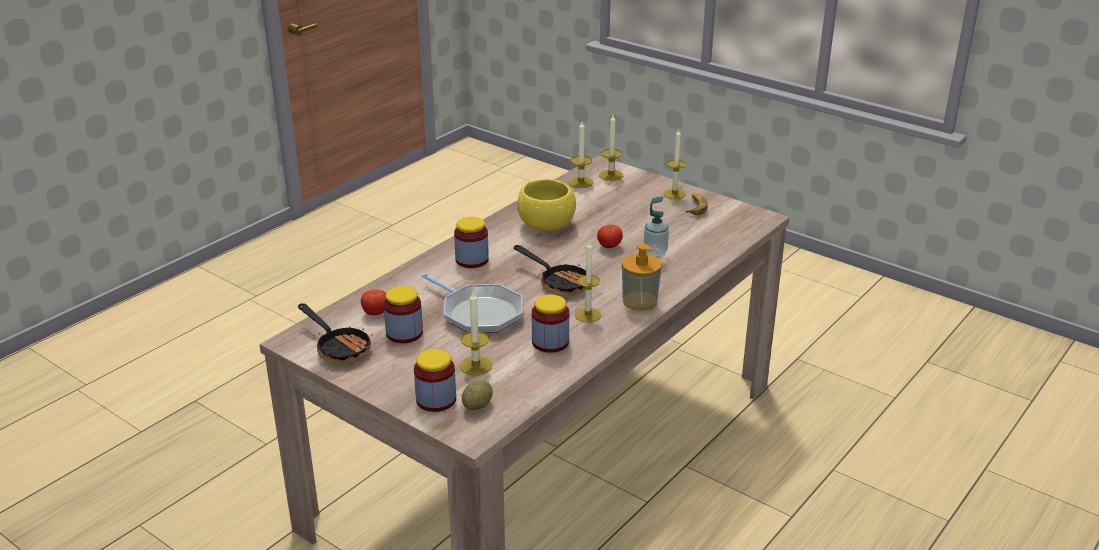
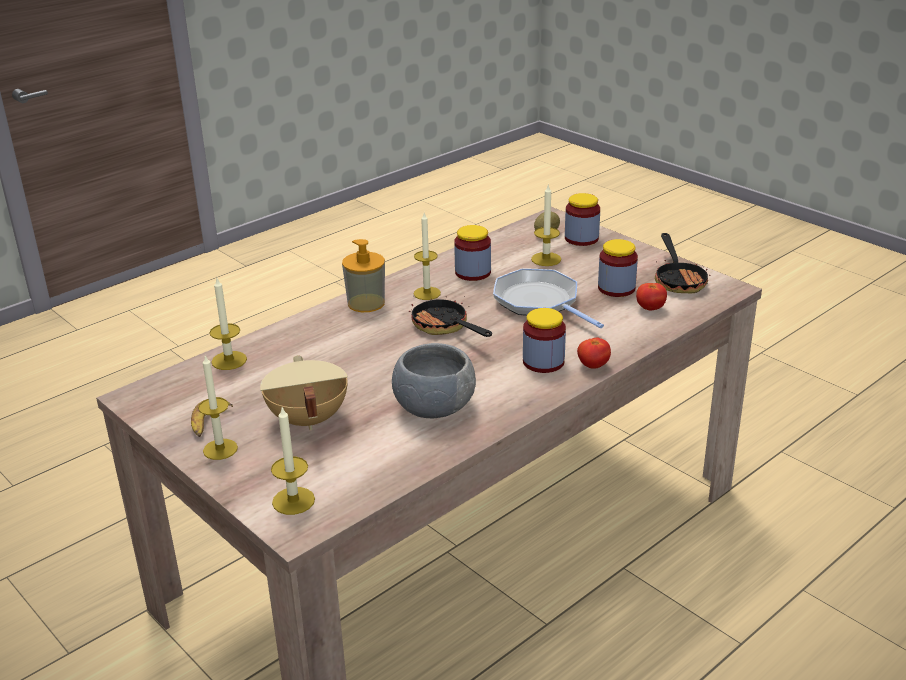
camera: 170 degrees left, 0 degrees up
(339, 348) = (679, 280): frying pan -> frying pan turned 150 degrees counterclockwise
(547, 225) = (434, 407): yellow bowl -> grey bowl
(581, 182) = (351, 488): candle -> candle (229, 360)
(609, 246) = (365, 368): tomato -> tomato (593, 366)
(631, 212) = (306, 419): none -> beige cooking pot
(655, 253) = (314, 356): soap dispenser -> none

